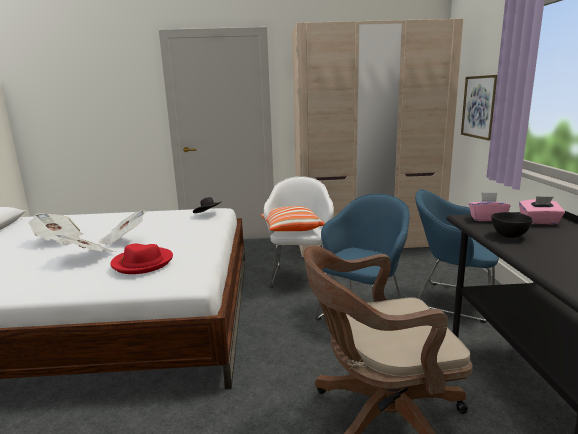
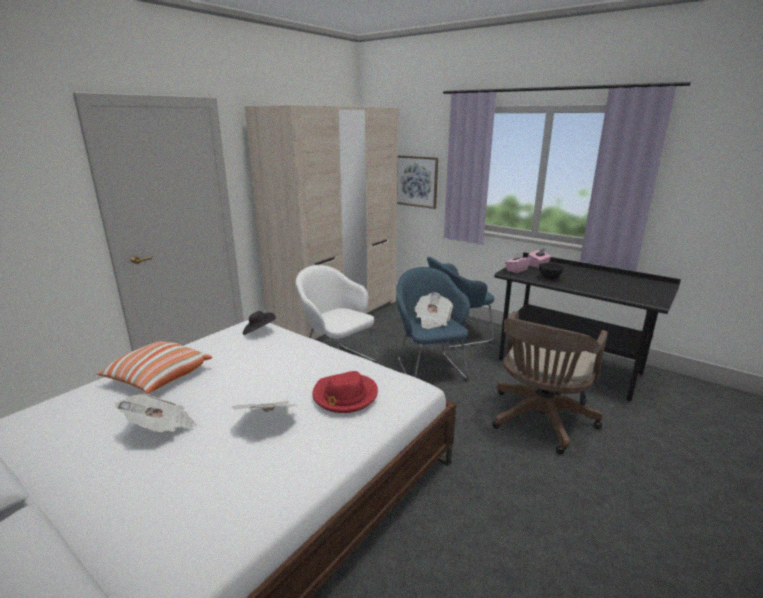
camera: 50 degrees left, 5 degrees up
(124, 239) = (251, 389): newspaper -> newspaper (432, 321)
(291, 229) = (338, 320): pillow -> pillow (158, 378)

